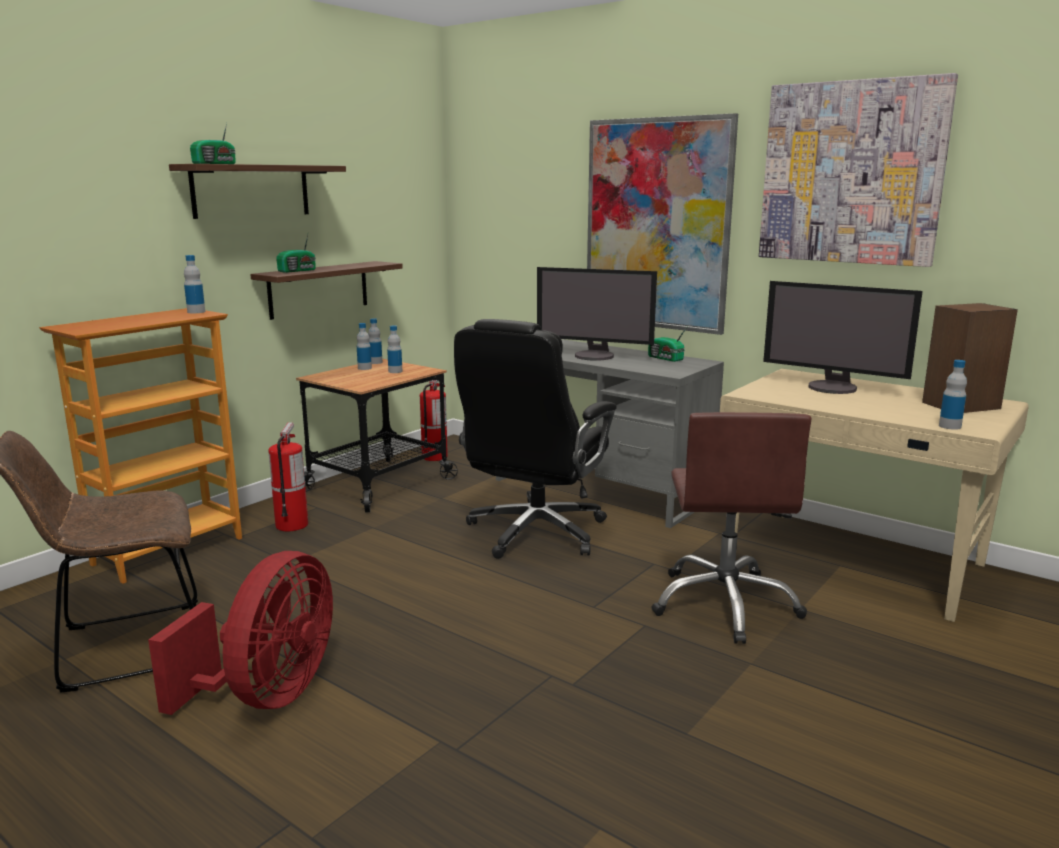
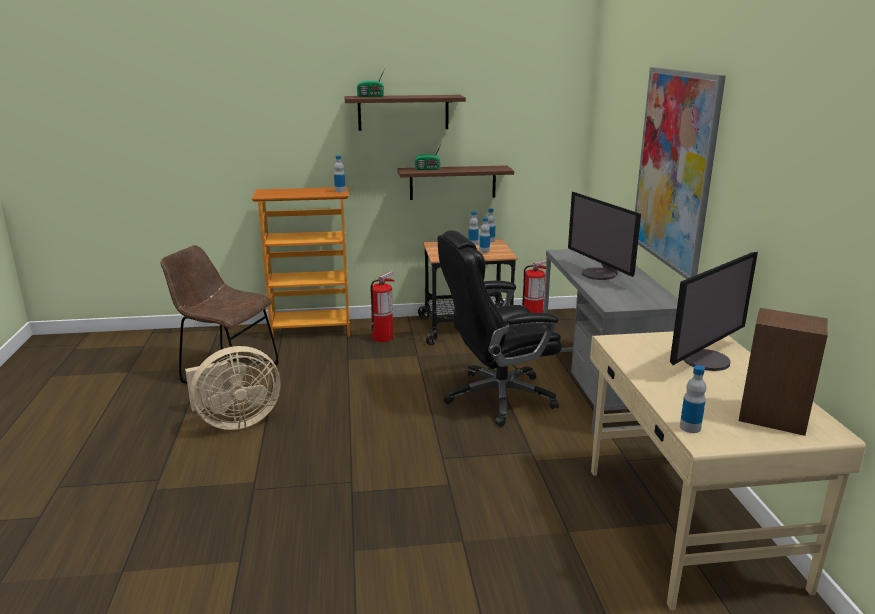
camera: 45 degrees right, 5 degrees up
(267, 695) = (235, 421): red fan -> beige fan
(665, 358) = (647, 291): radio -> none
(725, 604) = (523, 500): brown office chair -> none
(833, 388) = (705, 360): monitor -> monitor turned 120 degrees counterclockwise
(851, 173) = (782, 151): picture -> none

